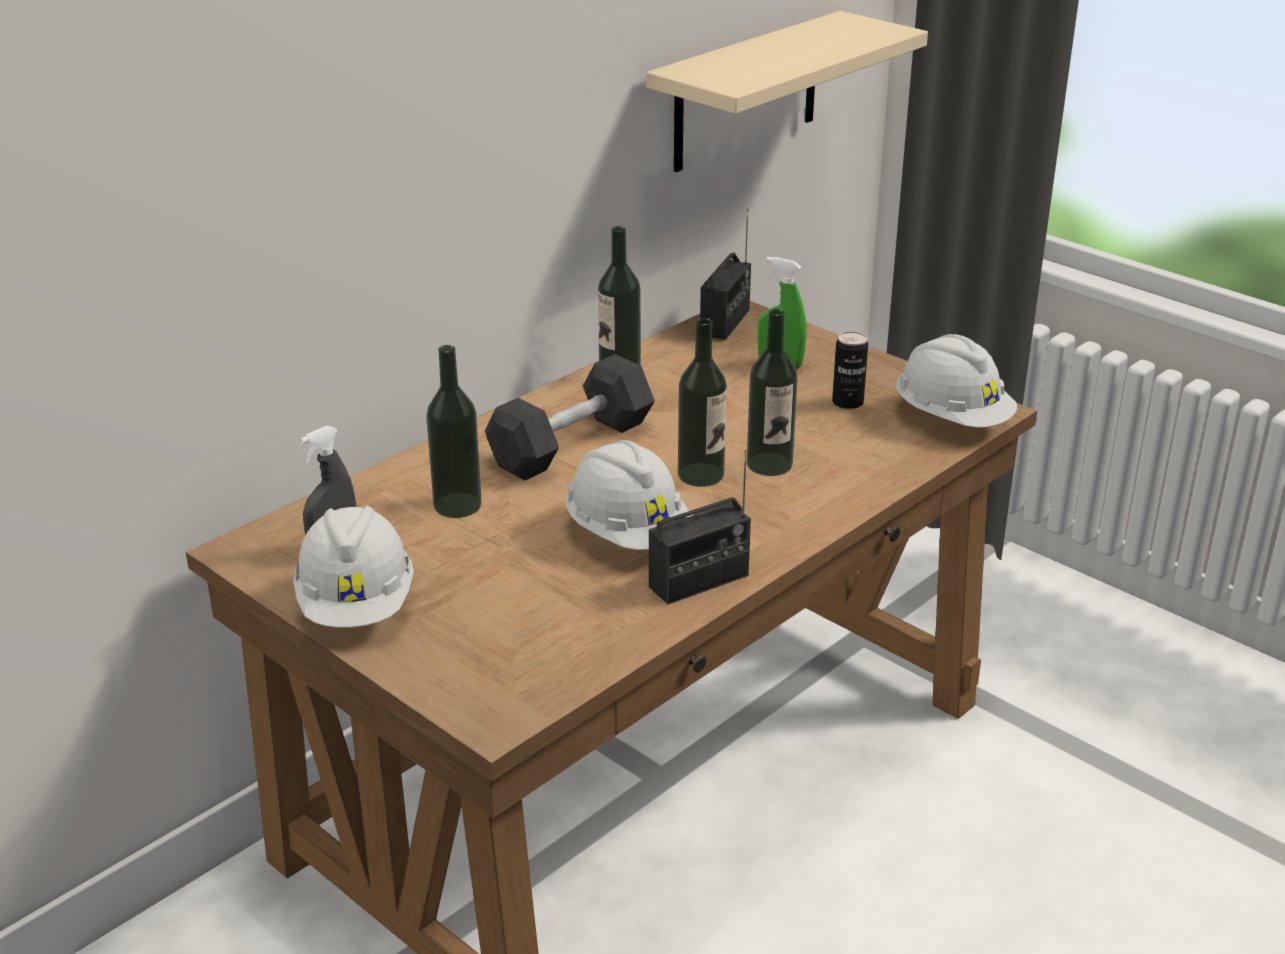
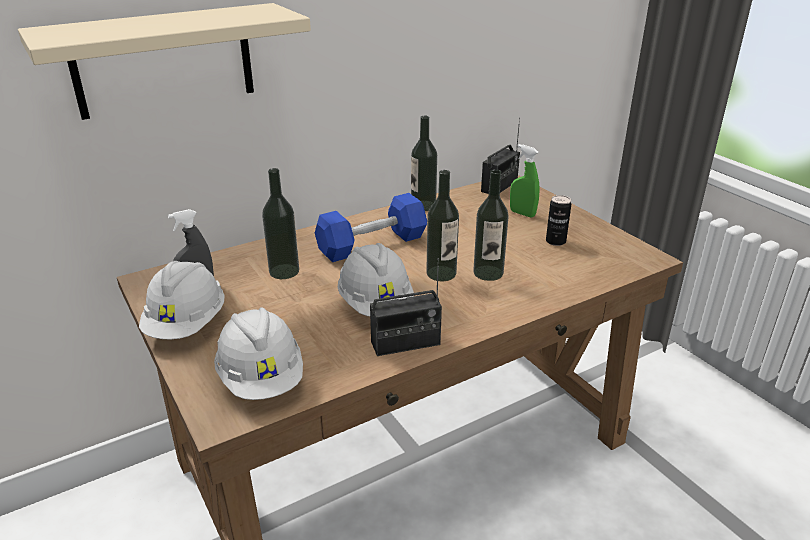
camera: 15 degrees right, 0 degrees up
(571, 444) = (372, 244): black dumbbell -> blue dumbbell
(746, 92) = (529, 47): beige shelf -> beige shelf (164, 61)
(952, 419) = (621, 260): white hard hat -> white hard hat (262, 379)

